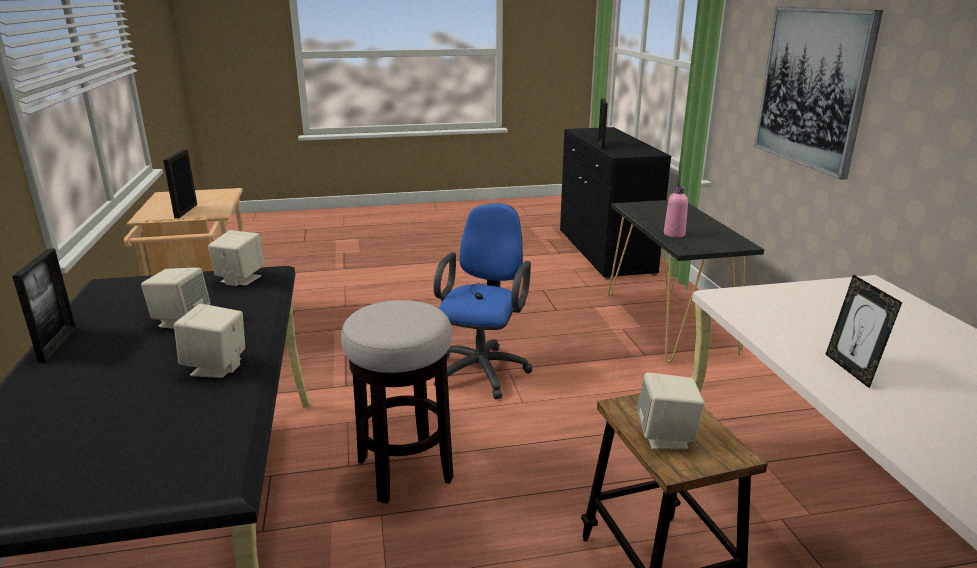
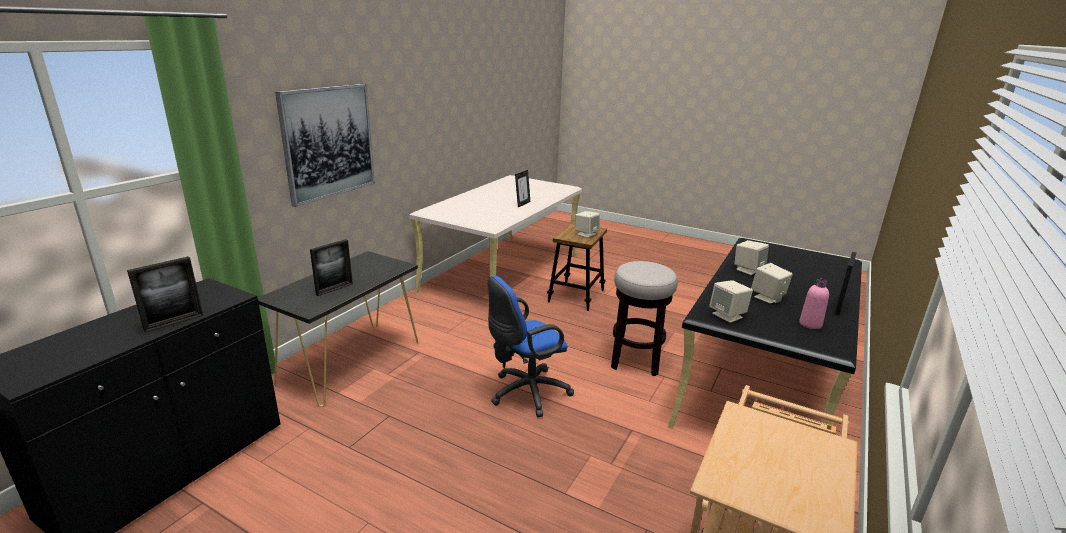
camera: 140 degrees left, 0 degrees up
(186, 211) = (780, 432): picture frame -> picture frame (334, 289)
(674, 234) = (374, 275): pink bottle -> pink bottle (810, 324)

